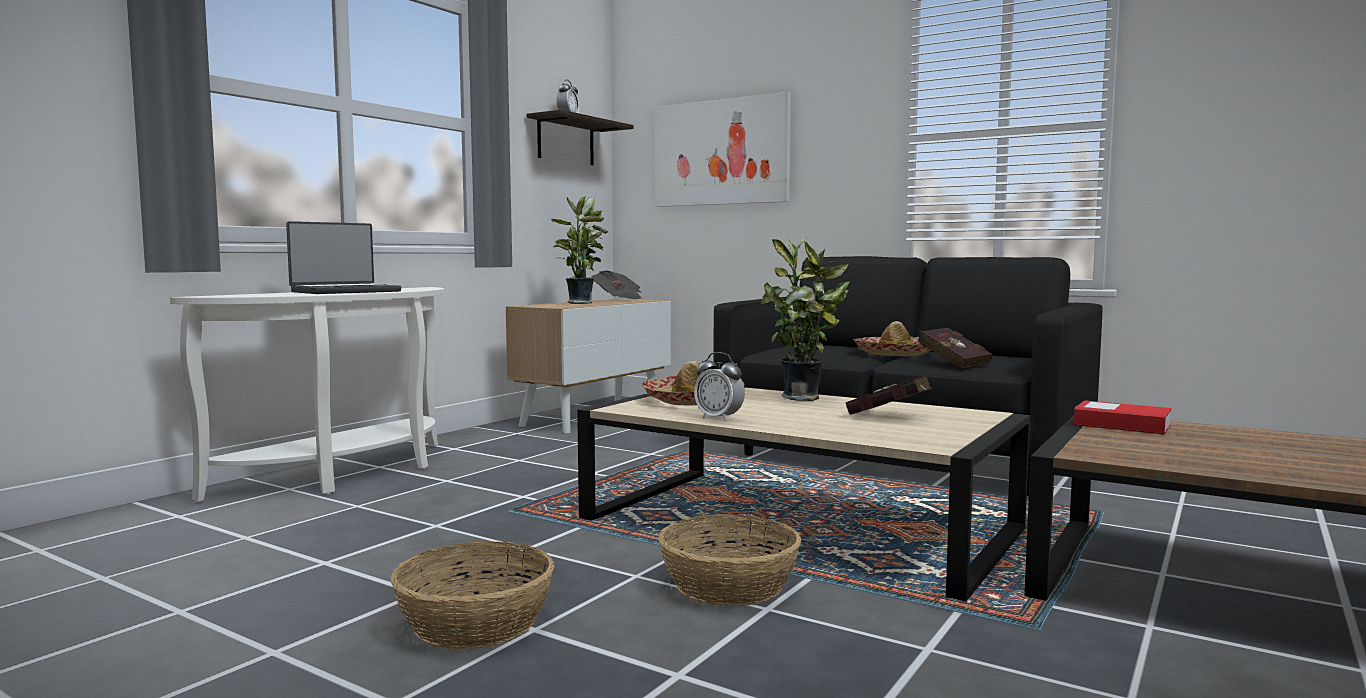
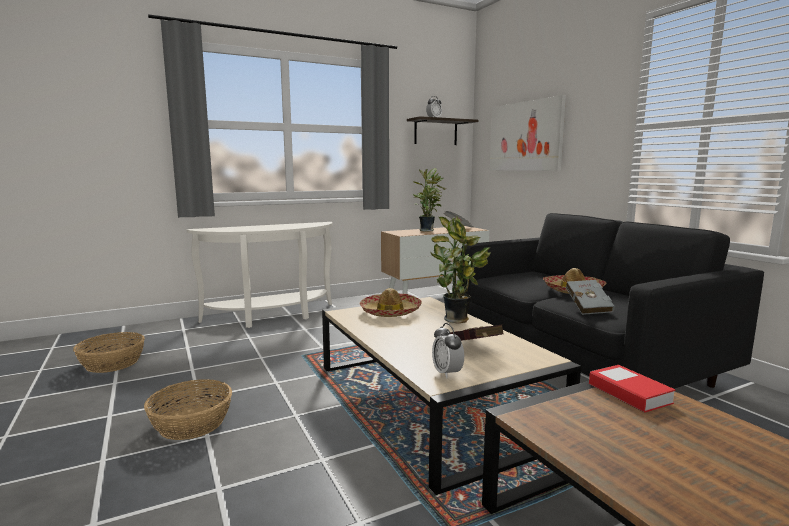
camera: 30 degrees right, 5 degrees up
(345, 291) = (268, 227): laptop -> none
(719, 418) = (371, 330): alarm clock -> alarm clock (447, 373)
(728, 585) = (327, 435): basket -> basket (112, 363)
(952, 364) = (587, 308): red book -> grey book

